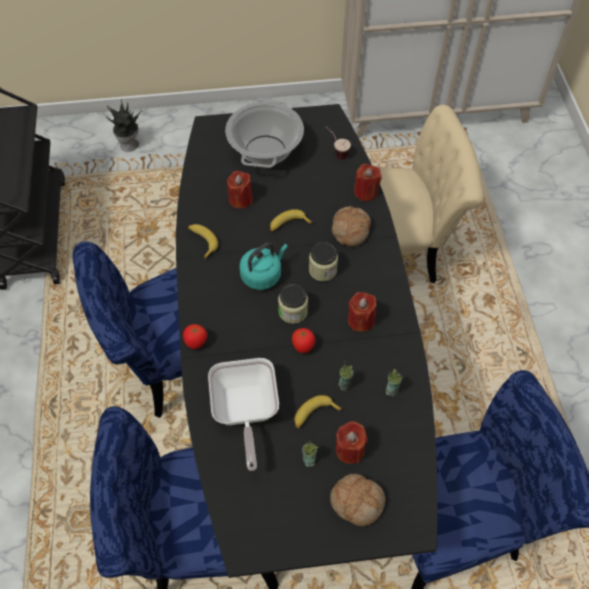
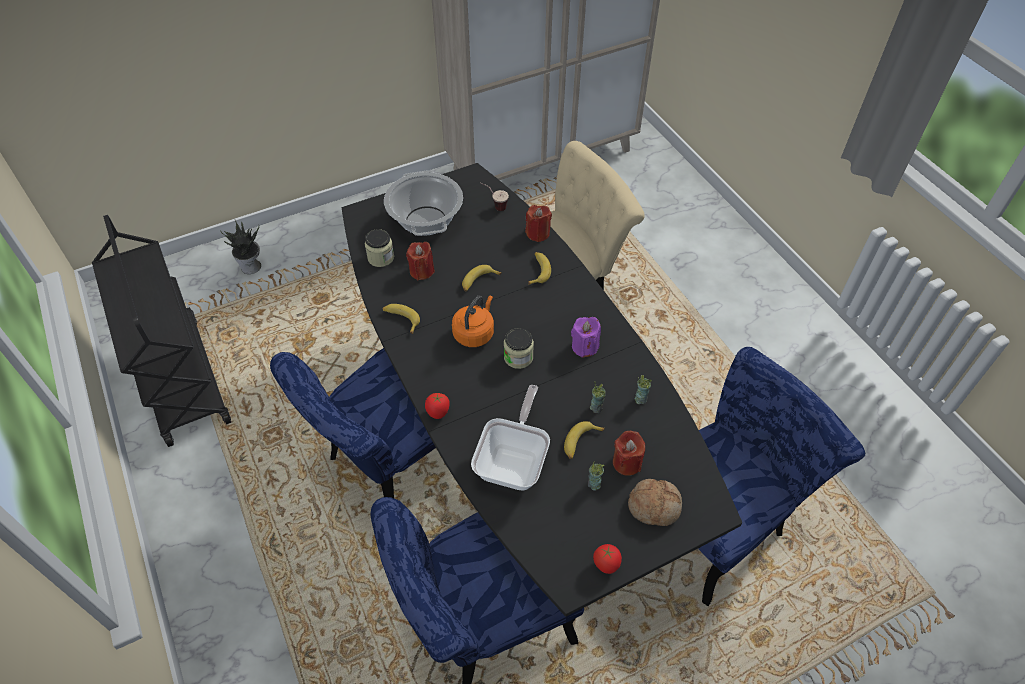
camera: 20 degrees left, 5 degrees down
(245, 412) = (514, 461): frying pan -> frying pan turned 135 degrees counterclockwise
(263, 275) = (474, 333): turquoise kettle -> orange kettle
(303, 347) = (542, 386): tomato -> tomato (606, 565)
(322, 270) = (529, 312): jar -> jar (381, 257)
(349, 230) = (538, 271): bread -> banana
(360, 320) = (584, 346): red candle -> purple candle

